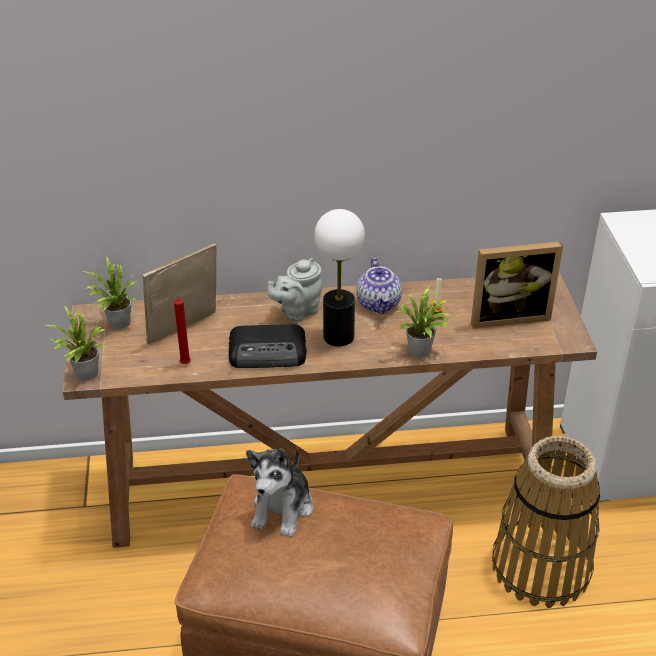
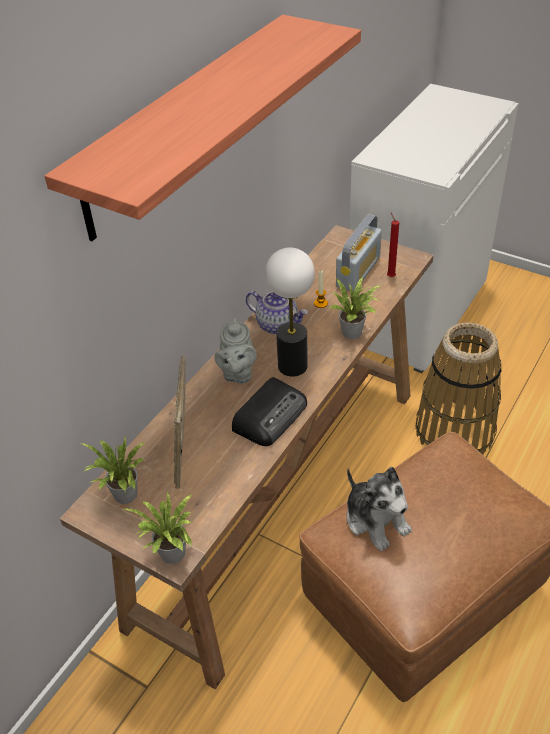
camera: 50 degrees left, 5 degrees up
(186, 363) = (231, 474): red candle -> red candle (390, 276)
(315, 55) = (185, 123): none -> shelf
(507, 316) = (358, 272): picture frame -> radio

